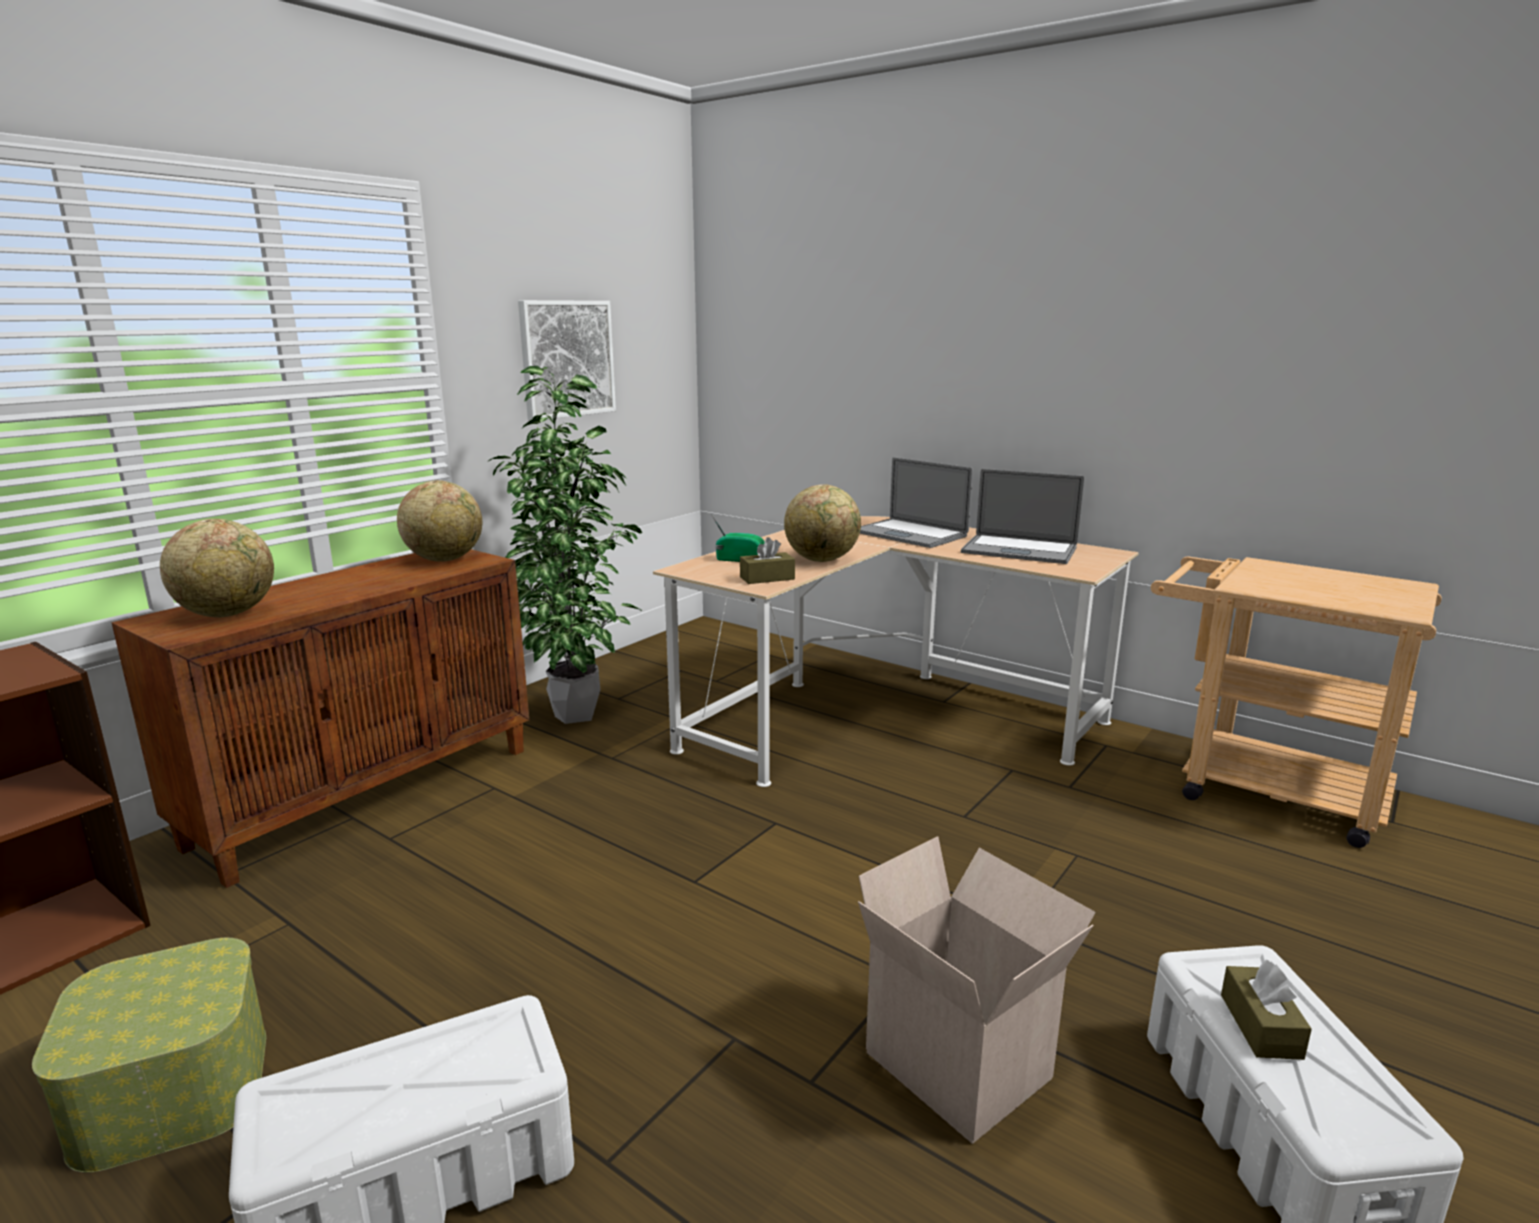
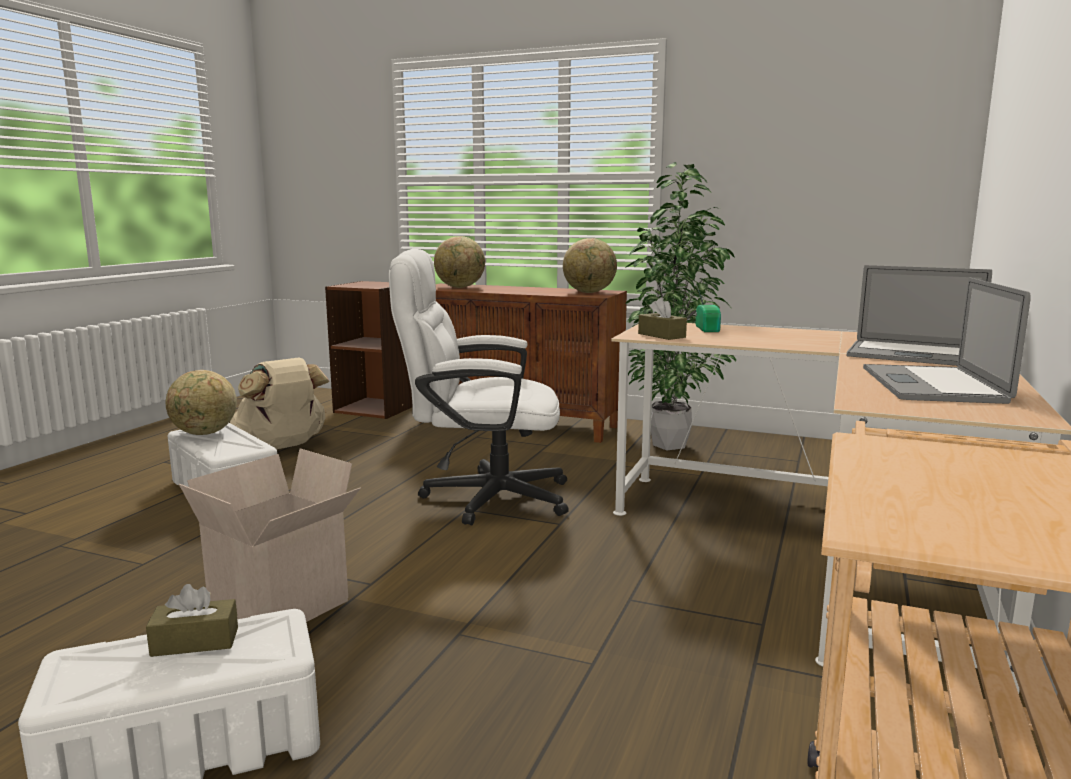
camera: 75 degrees right, 5 degrees down
(172, 1089) = (282, 447): storage box -> beige backpack
(567, 359) = (787, 165): picture -> none
(659, 864) = (482, 497): none -> white office chair
(822, 560) = (745, 341): globe -> globe (204, 434)
(909, 534) = (914, 355): laptop -> laptop turned 90 degrees counterclockwise

